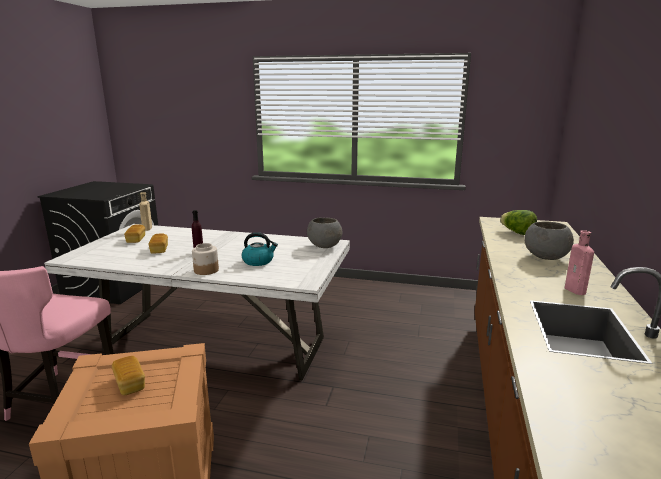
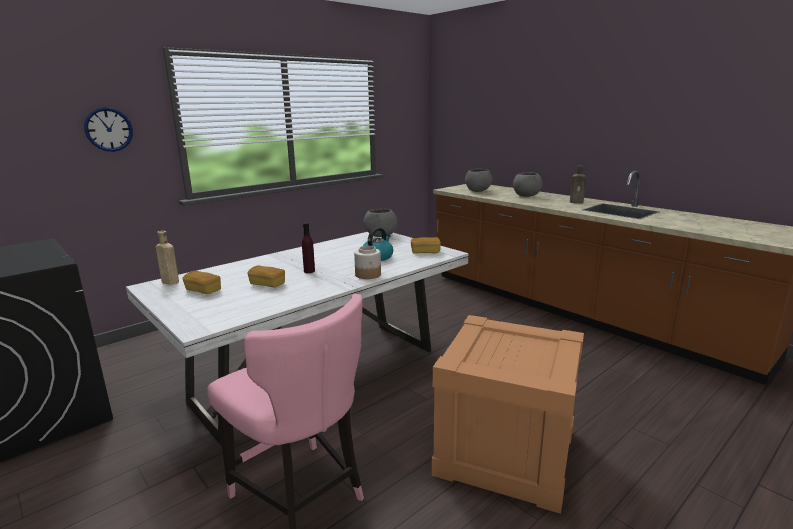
camera: 55 degrees left, 0 degrees up
(130, 384) = (505, 352): bread -> bread (425, 252)
(213, 117) = (108, 129): none -> wall clock
(517, 233) = (478, 191): lettuce -> grey bowl
(576, 291) = (577, 202): pink bottle -> brown bottle

